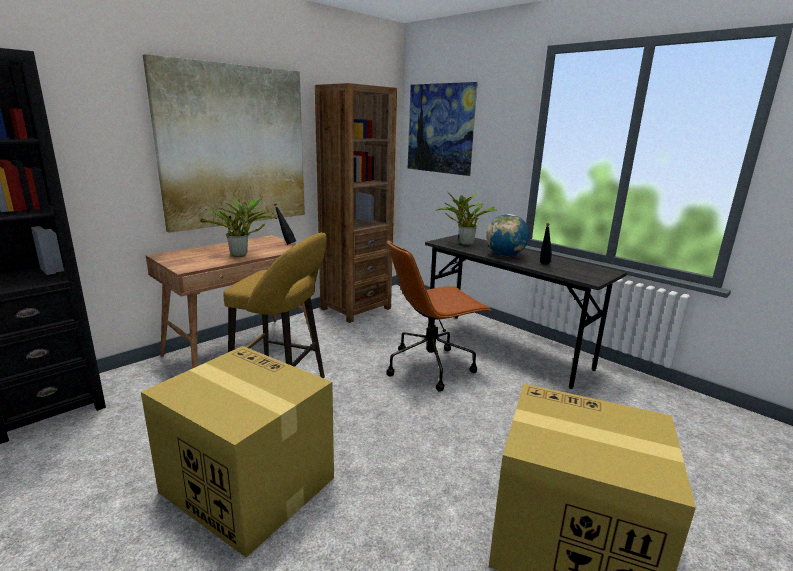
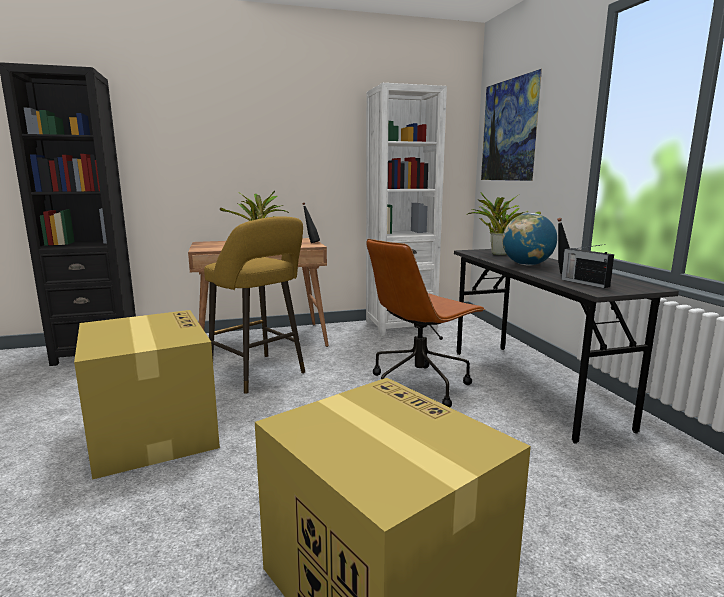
camera: 30 degrees right, 5 degrees down
(234, 147) = (280, 151): picture -> none
(355, 308) = (400, 325): brown bookcase -> white bookcase
(431, 366) = (419, 385): brown office chair -> brown office chair turned 45 degrees counterclockwise
(569, 272) = (584, 283): none -> radio

